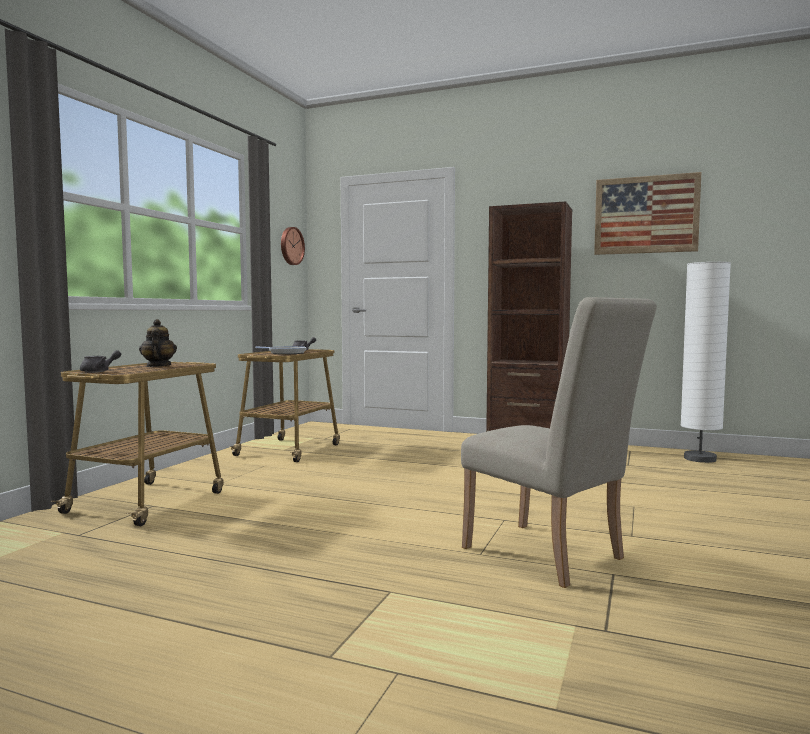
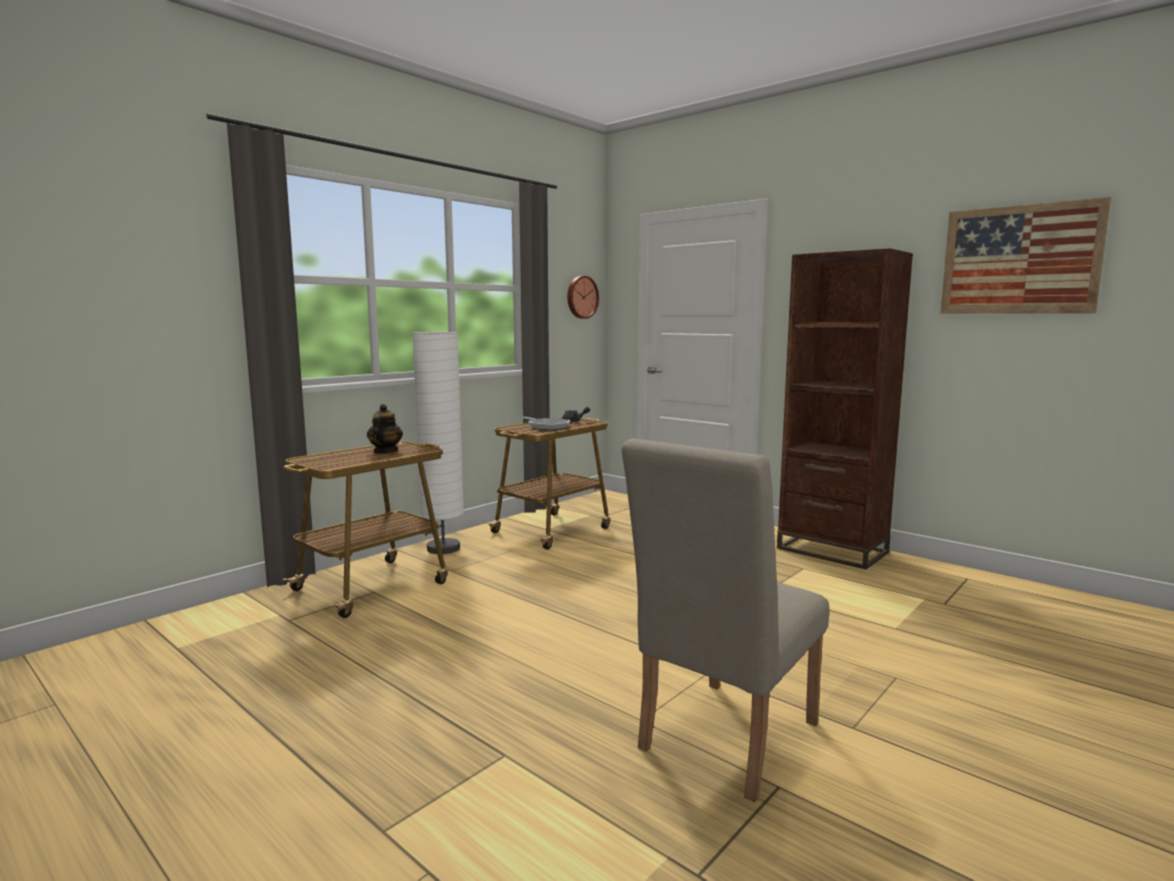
camera: 20 degrees right, 5 degrees up
(99, 371) = (320, 460): grey teapot -> none
(551, 557) = (721, 742): beige chair -> beige chair turned 60 degrees clockwise
(700, 459) = (1063, 606): white floor lamp -> white floor lamp (443, 548)

